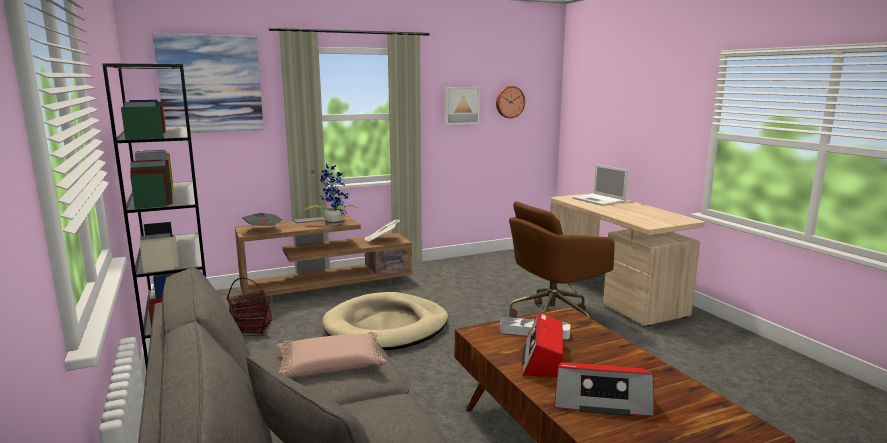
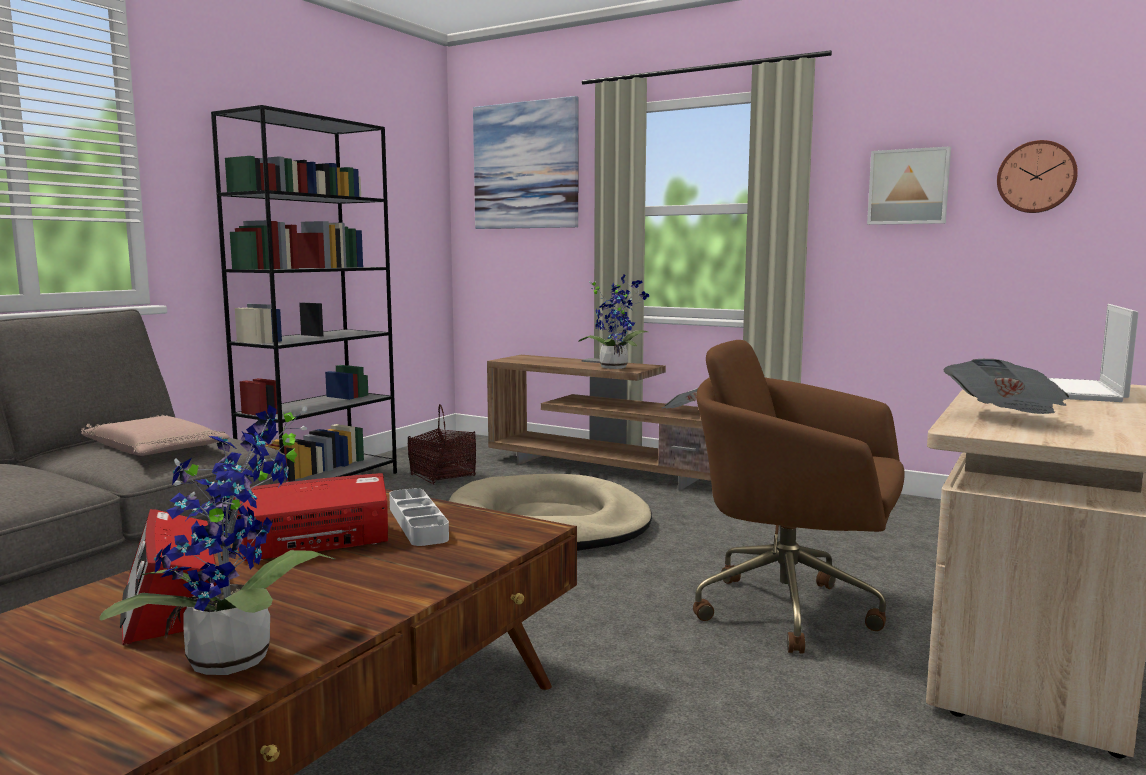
camera: 55 degrees right, 5 degrees down
(264, 230) = (527, 360): newspaper -> newspaper (1006, 419)
(684, 394) = (237, 663): none -> potted plant

